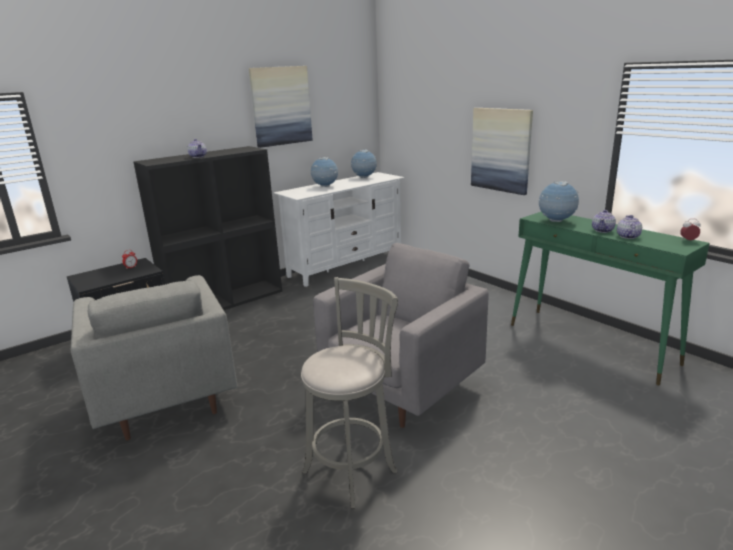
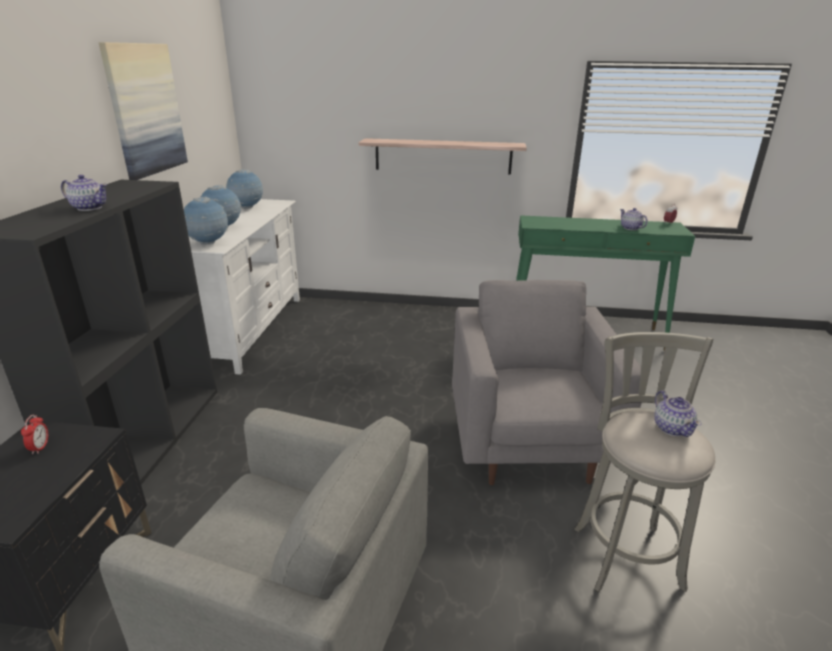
camera: 45 degrees left, 5 degrees up
(501, 150) = (443, 156): picture -> shelf
(556, 221) = (556, 225): globe -> globe (208, 244)
(603, 230) = (604, 226): teapot -> teapot (672, 428)

